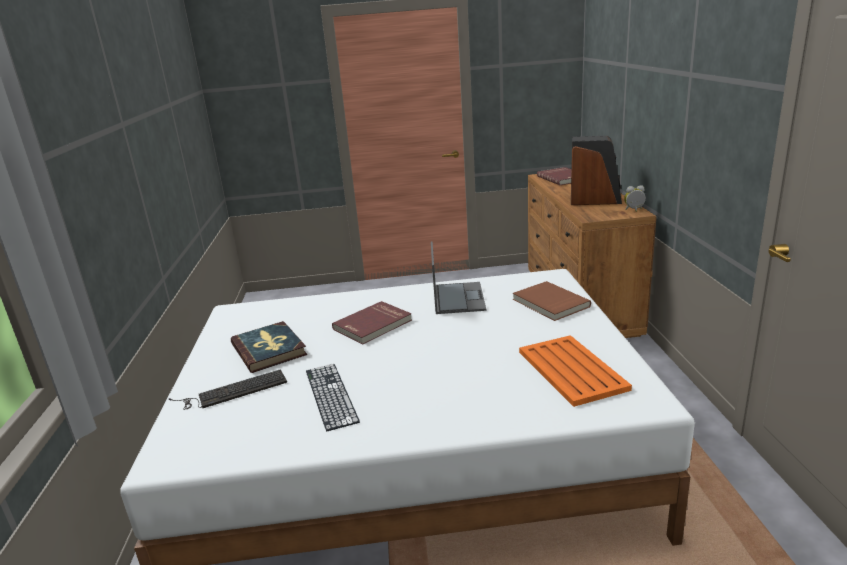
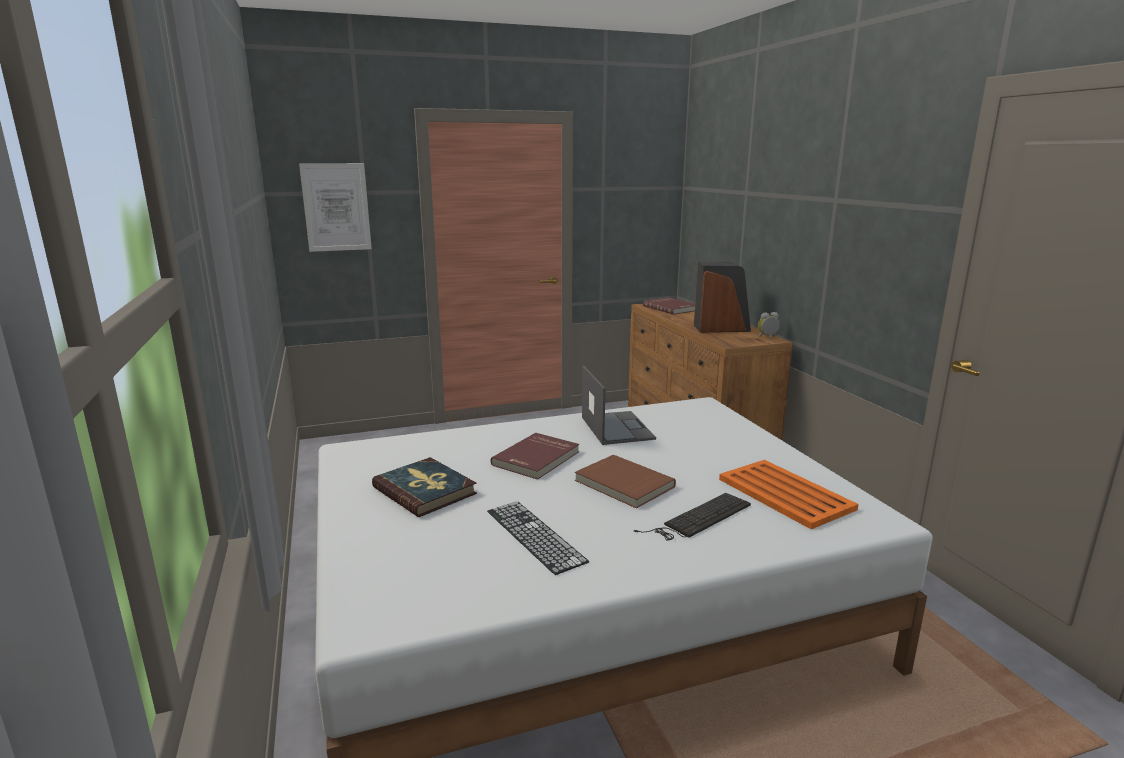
camera: 15 degrees left, 5 degrees down
(232, 391) = (405, 539): keyboard -> keyboard (698, 518)
(260, 98) = (336, 207): none -> picture
(549, 303) = (718, 430): brown book -> brown book (623, 484)

